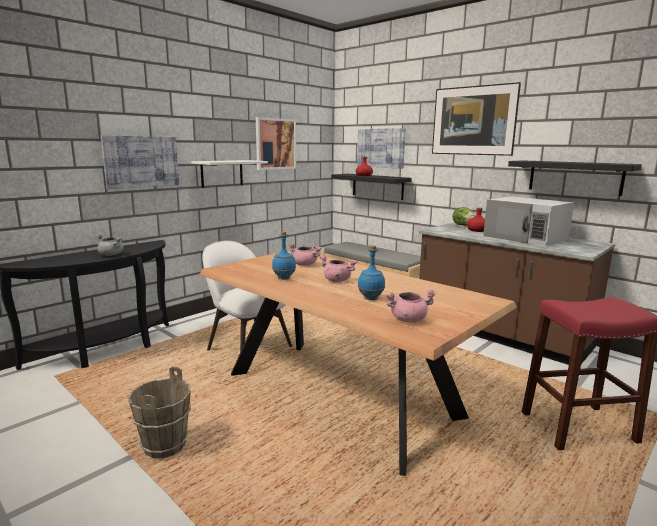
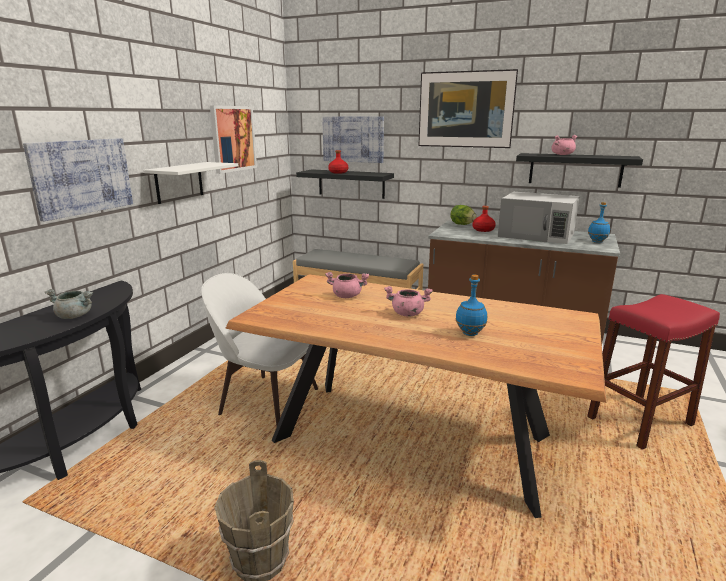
camera: 20 degrees left, 5 degrees up
(284, 278) = (346, 320): blue bottle -> blue bottle (597, 242)
(408, 319) = (537, 355): pink cooking pot -> pink cooking pot (562, 154)

